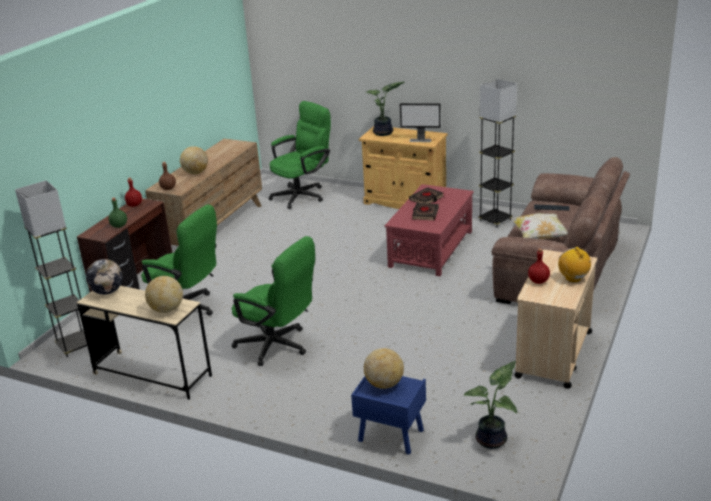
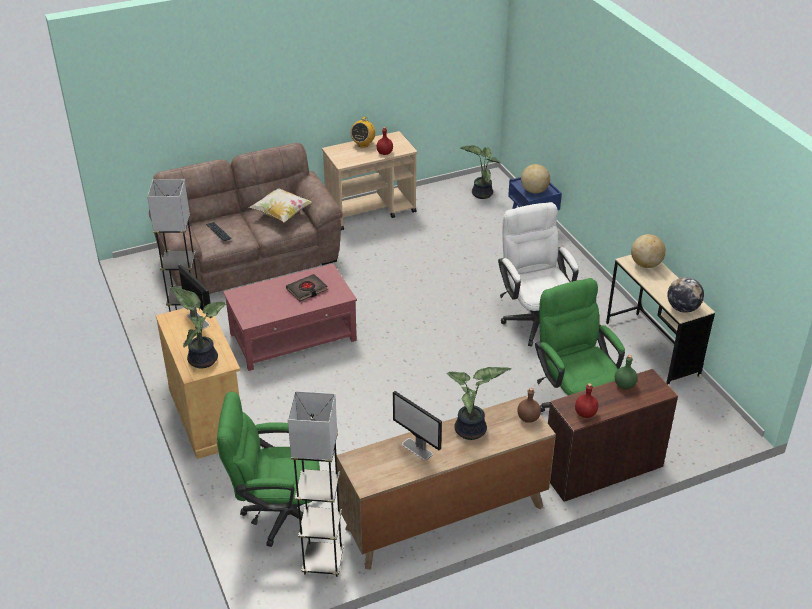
camera: 140 degrees left, 10 degrees up
(75, 346) = (704, 421): grey floor lamp -> grey floor lamp (323, 562)
(195, 173) = (472, 431): globe -> potted plant
(217, 158) = (417, 449): none -> monitor
(278, 346) = (534, 318): green office chair -> white office chair
(426, 199) = (274, 307): black book -> none

